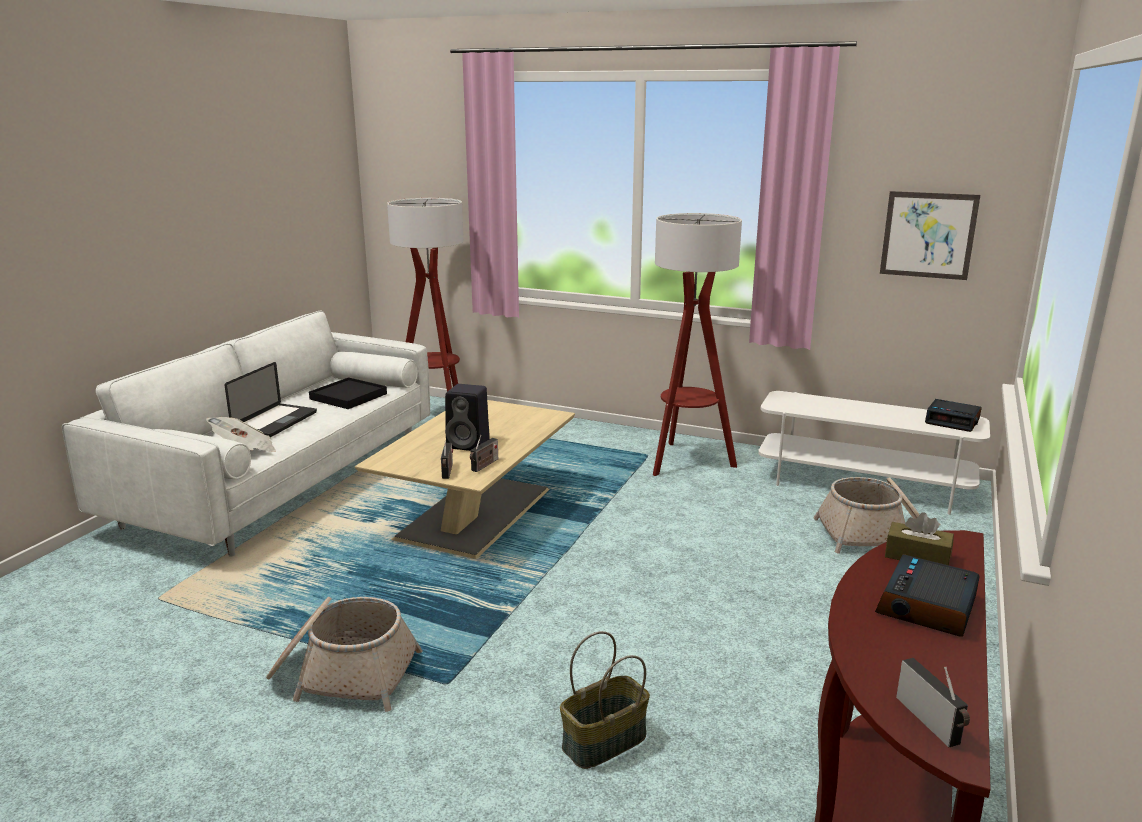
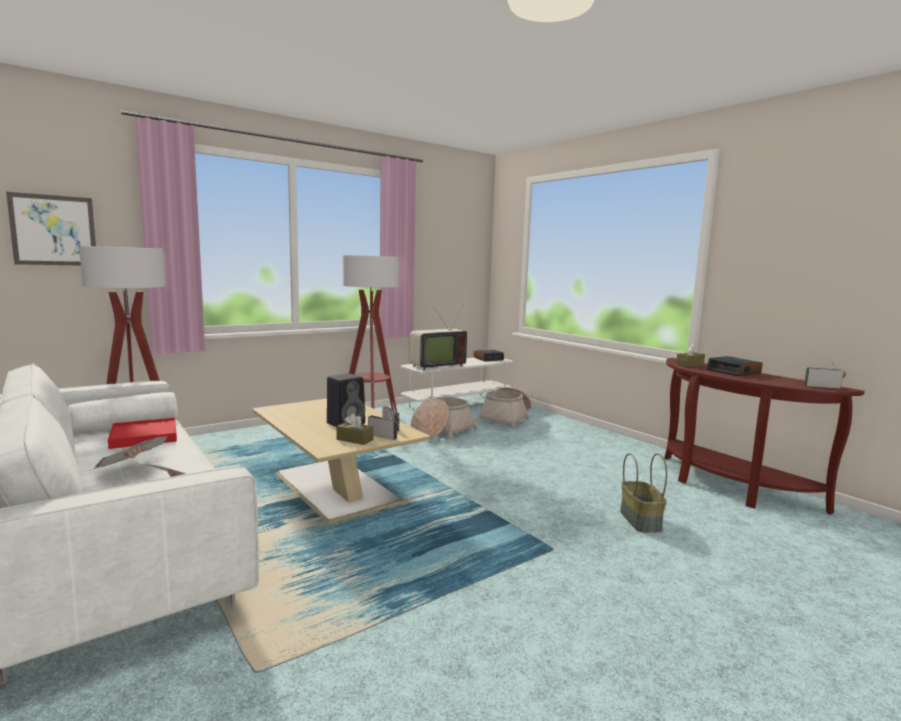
camera: 60 degrees left, 10 degrees down
(275, 422) = (132, 469): laptop -> newspaper
(343, 673) = (508, 585): basket -> basket (441, 431)
(348, 396) = (144, 436): black tray -> red tray
(422, 463) = (355, 440): none -> brown tissue box
(814, 407) = (435, 366): none -> television
(928, 235) = (452, 267): picture -> picture (54, 230)

